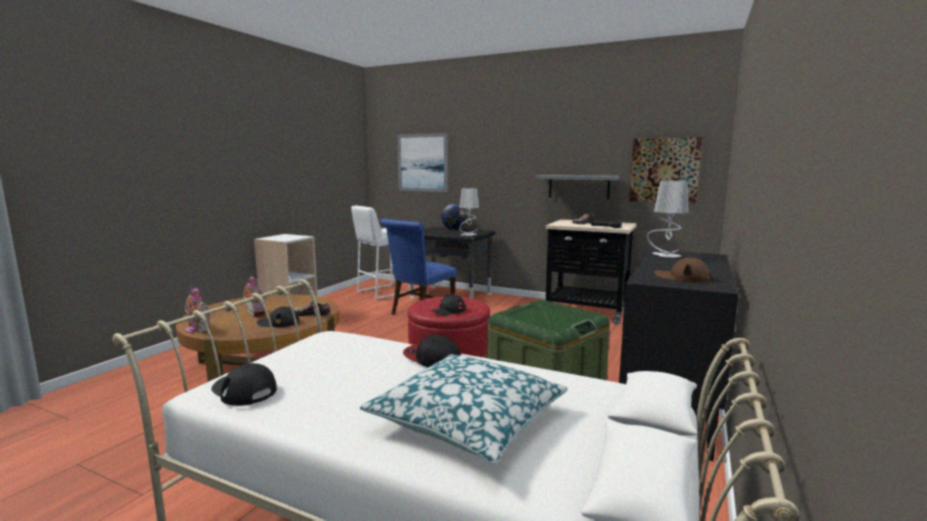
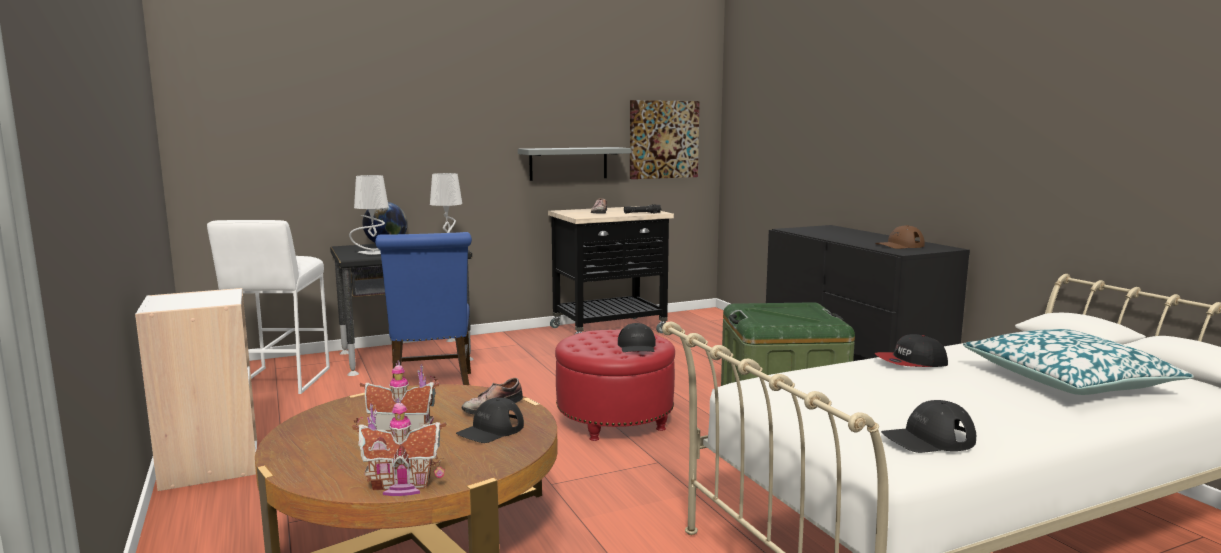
camera: 50 degrees left, 0 degrees up
(422, 162) = (300, 132): picture -> none
(665, 256) = (811, 232): grey table lamp -> grey table lamp (372, 253)

